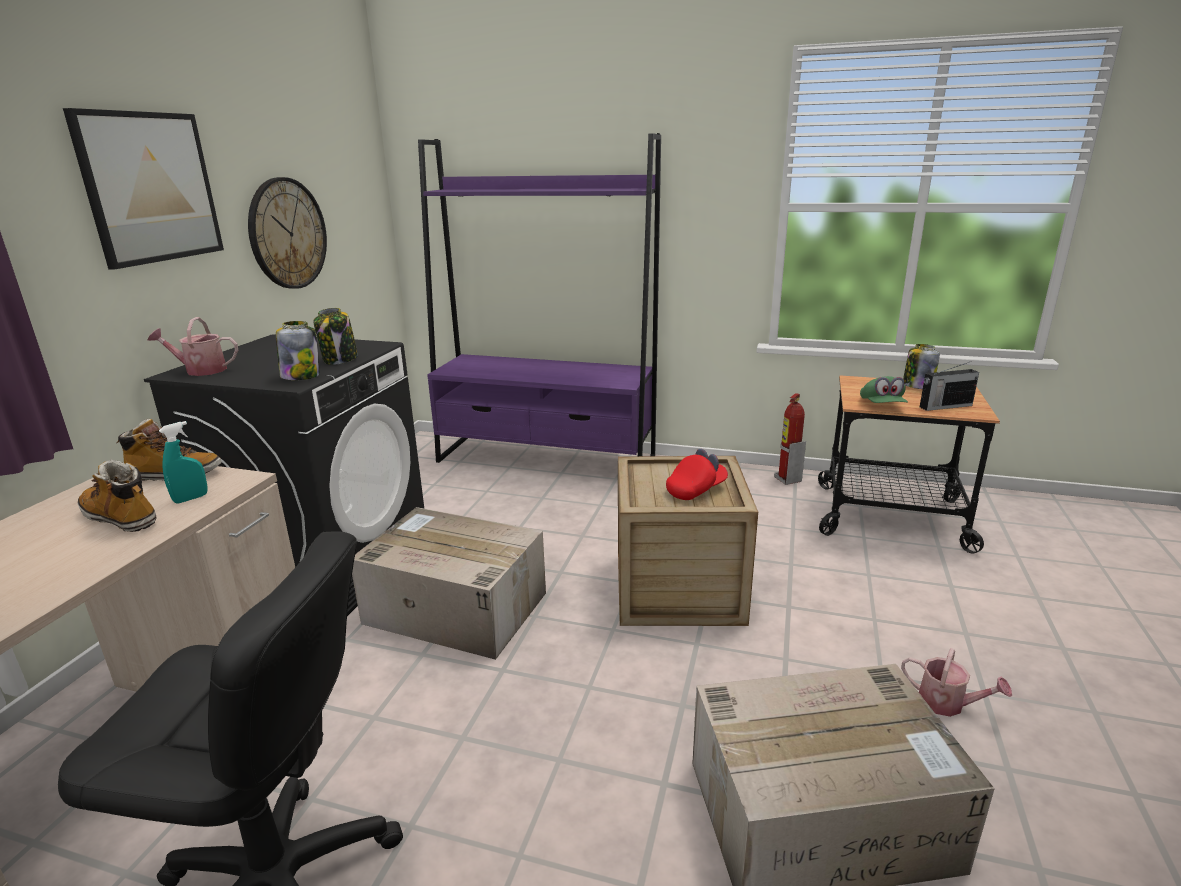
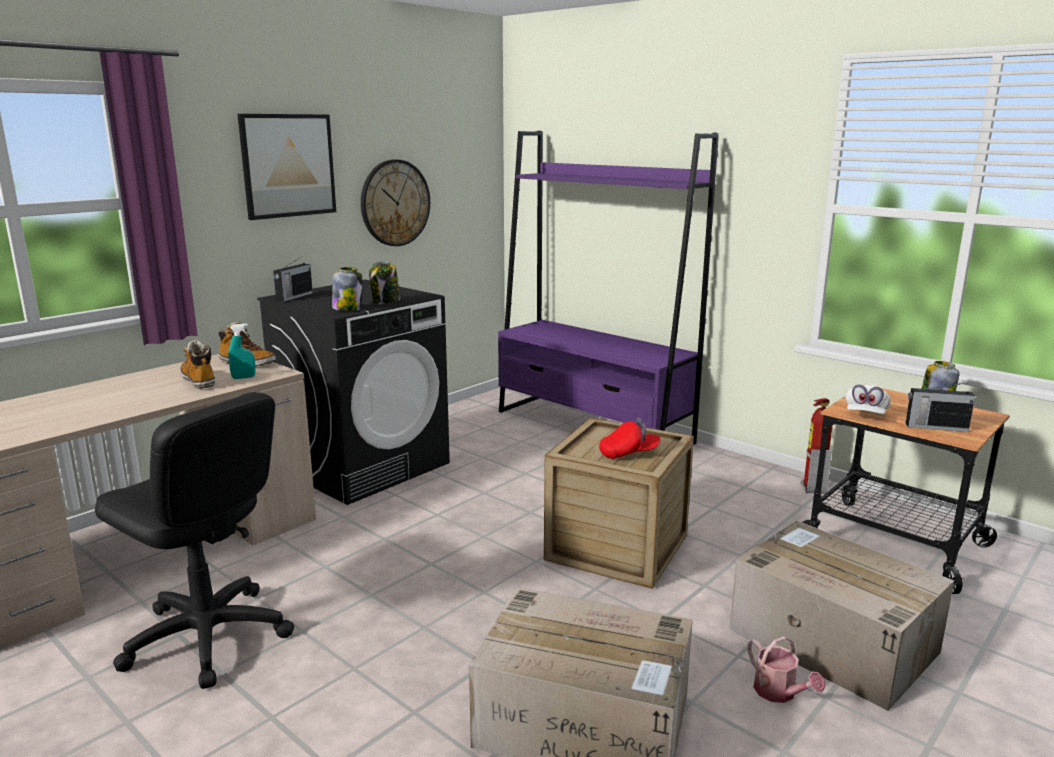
camera: 25 degrees right, 5 degrees down
(200, 370) = (294, 297): watering can -> radio
(453, 608) = (429, 516): cardboard box -> cardboard box (829, 639)
(882, 406) = (865, 416): green cap -> white cap

